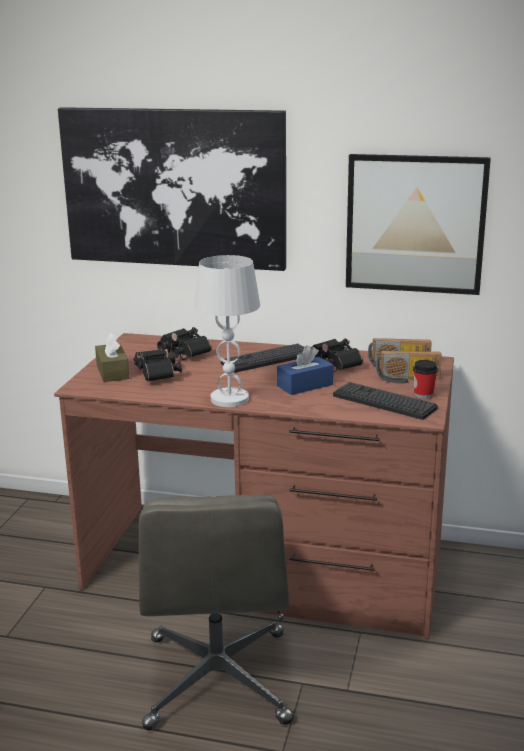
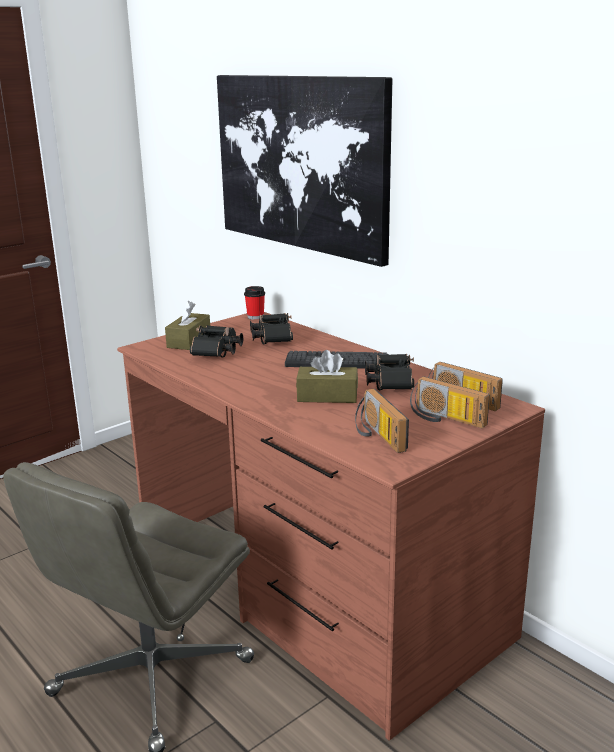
camera: 35 degrees right, 0 degrees up
(230, 399) = (237, 390): white table lamp -> none
(305, 385) = (327, 396): blue tissue box -> brown tissue box
(384, 402) = (376, 435): keyboard -> radio
(415, 224) = (515, 227): picture -> none
(423, 395) = (433, 441): cup -> cup (255, 317)

